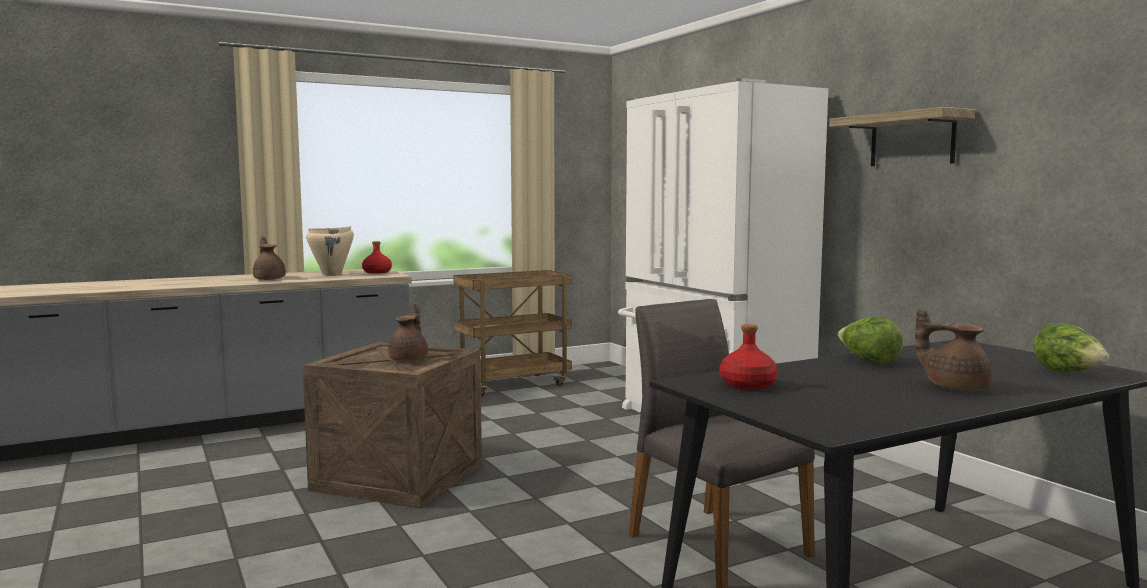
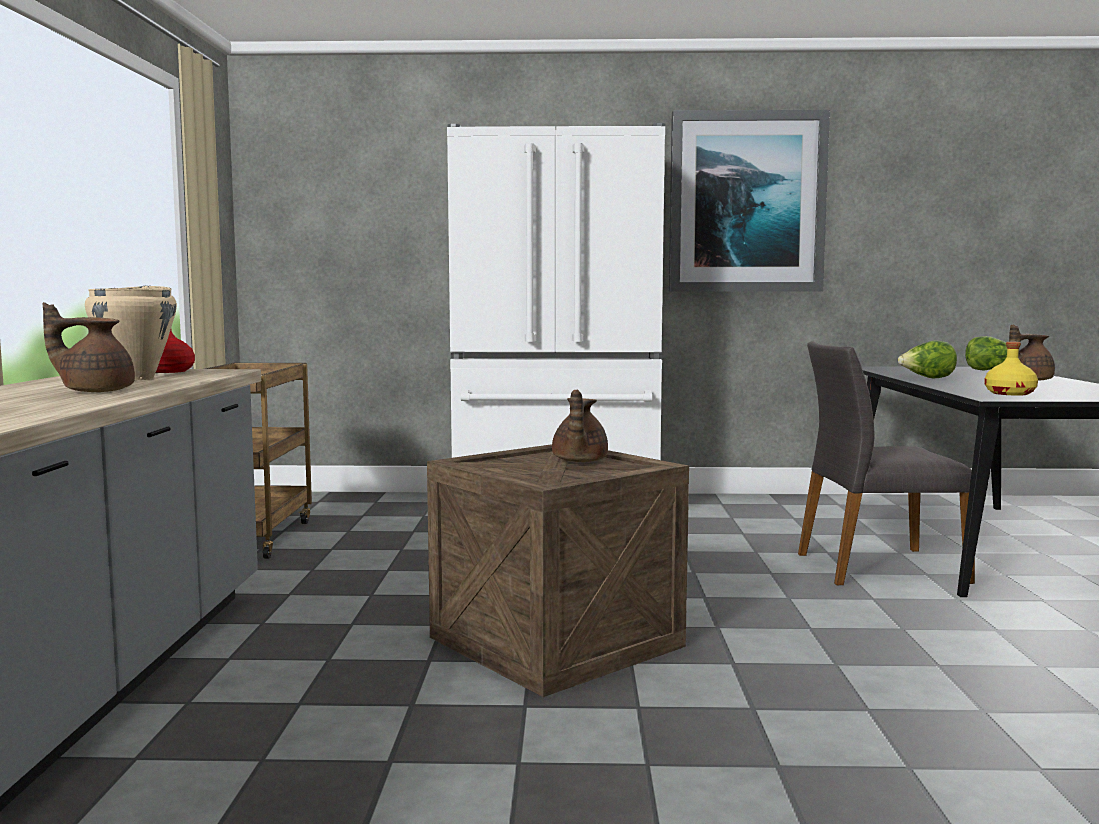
camera: 60 degrees left, 0 degrees up
(409, 359) = (578, 461): brown teapot -> brown teapot turned 120 degrees counterclockwise
(748, 385) = (1010, 393): red bottle -> yellow bottle
(912, 140) = (746, 203): shelf -> picture

